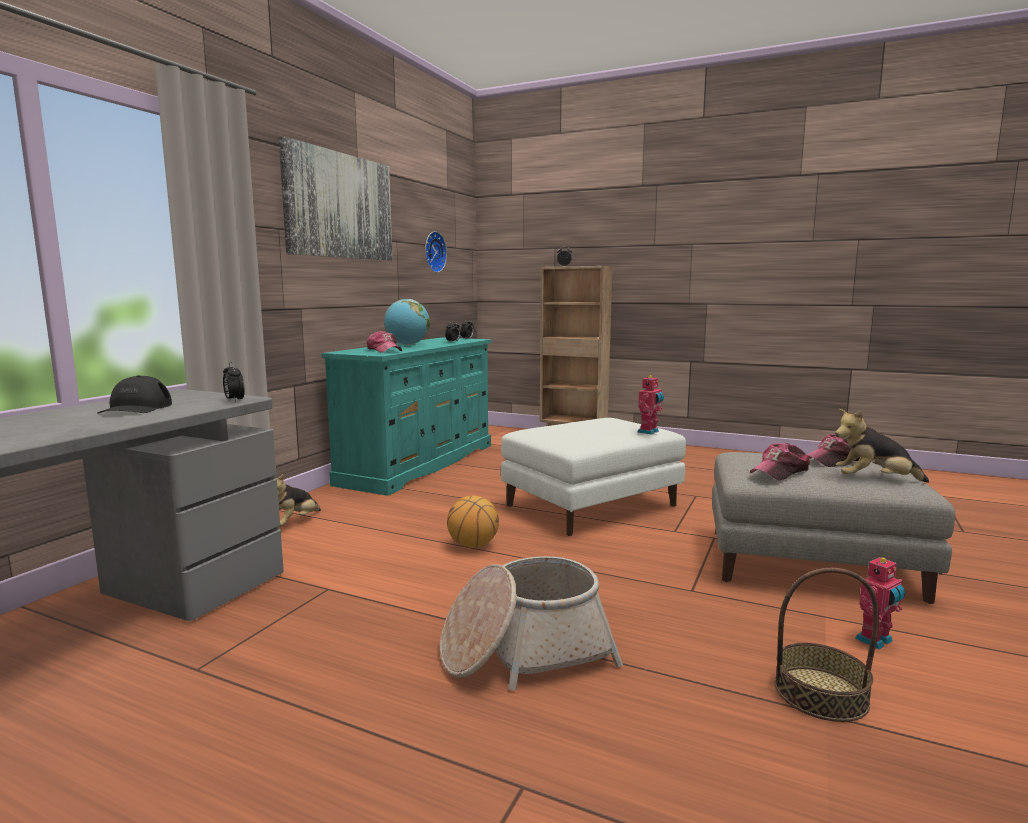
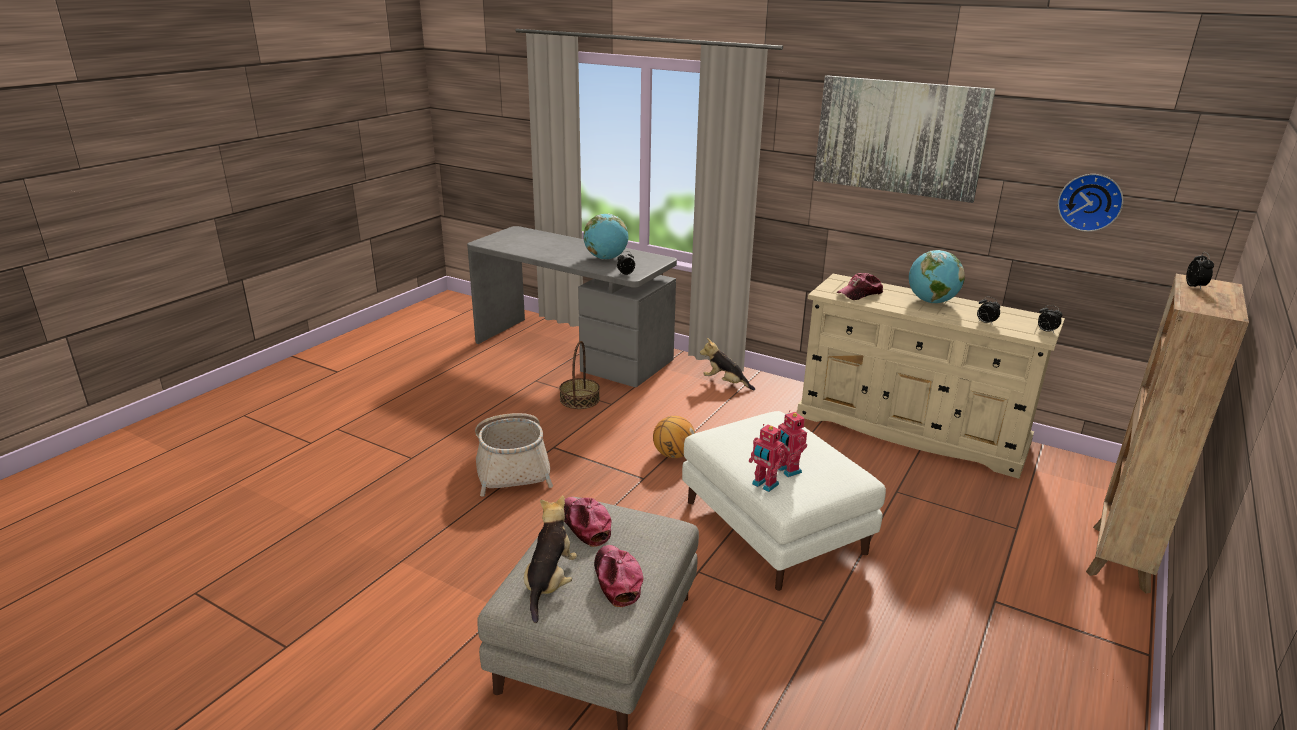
camera: 95 degrees right, 15 degrees up
(136, 408) = (606, 258): black cap -> globe
(420, 463) = (912, 430): turquoise dresser -> beige dresser
(820, 693) = (418, 566): basket -> basket (579, 399)
(876, 641) = (458, 622): toy robot -> toy robot (787, 470)

